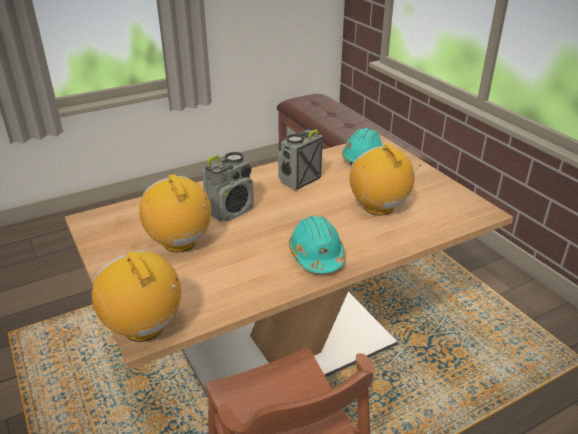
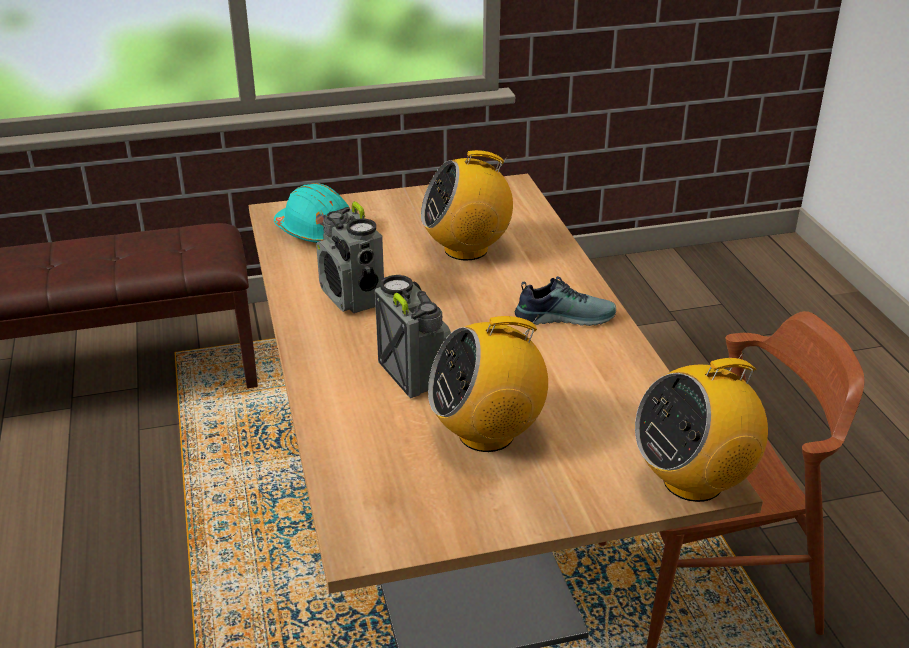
camera: 75 degrees left, 0 degrees up
(316, 255) = (564, 316): turquoise hard hat -> shoe

